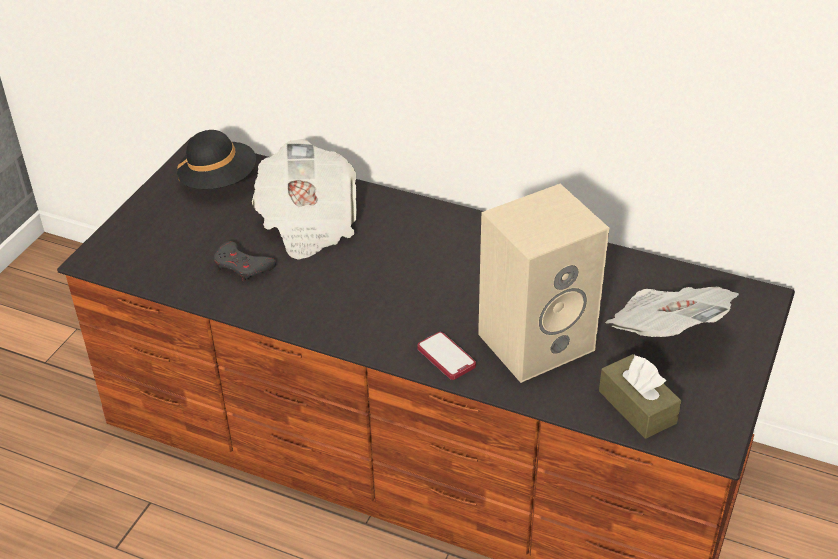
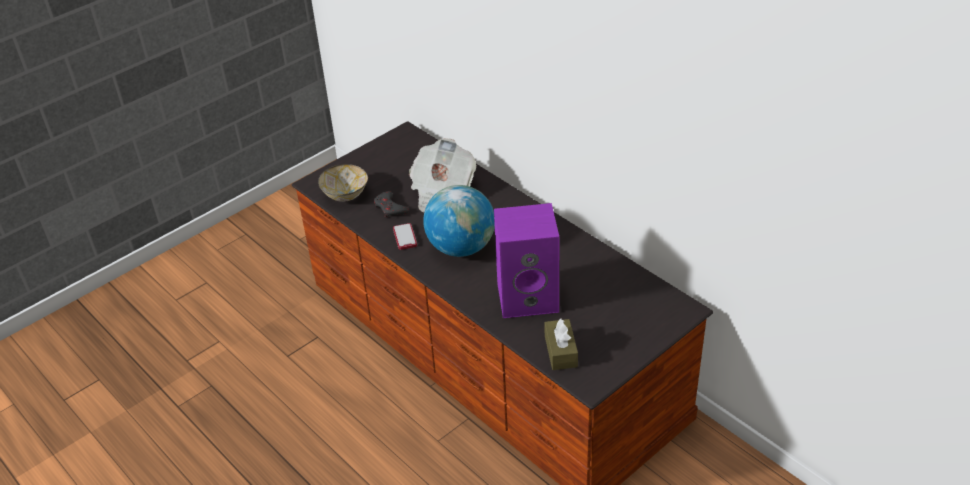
camera: 25 degrees right, 0 degrees up
(159, 264) = (345, 195): none -> bowl
(219, 181) = (407, 153): black hat -> none
(389, 295) = (461, 247): none -> globe
(446, 357) = (470, 292): phone -> phone (405, 237)
(537, 340) = (529, 296): beige speaker -> purple speaker
(665, 332) = (610, 314): newspaper -> none

